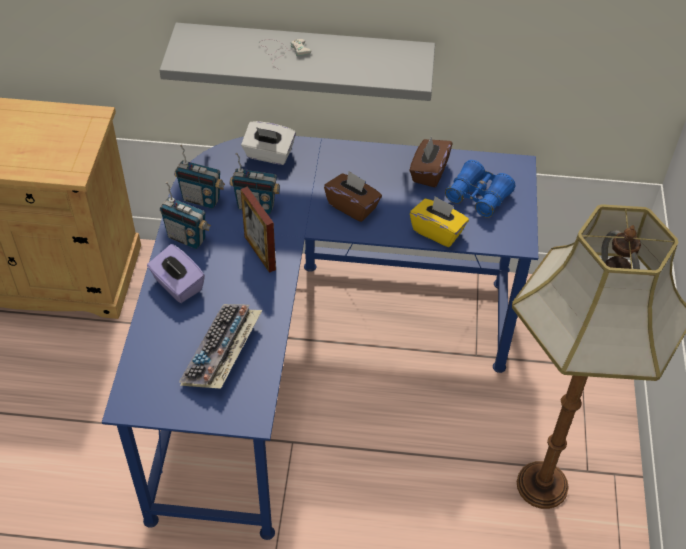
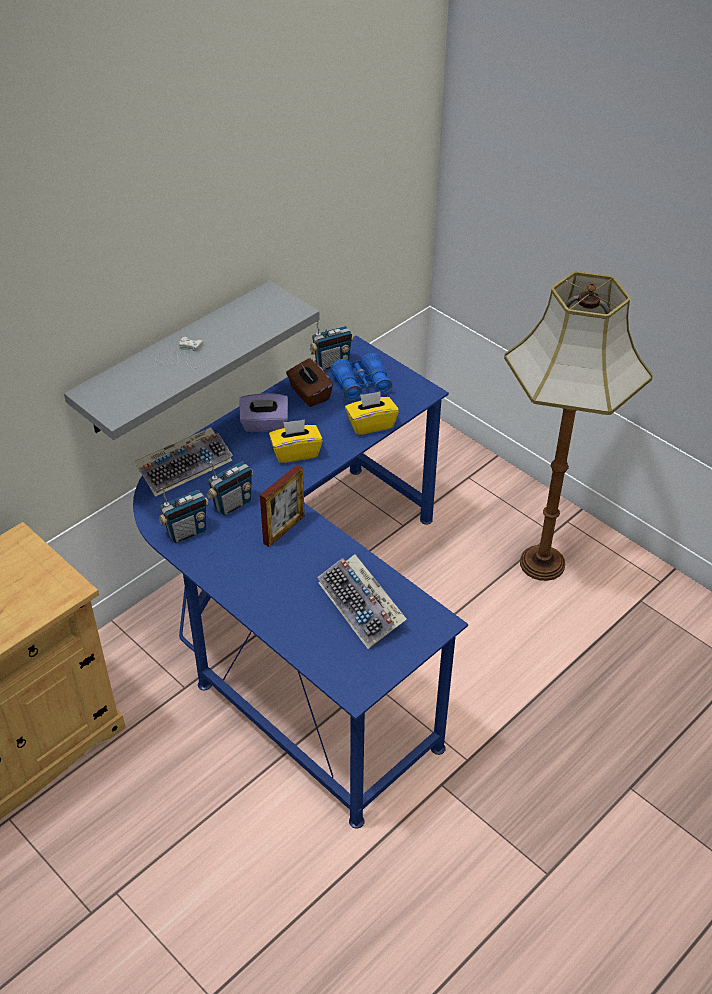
camera: 50 degrees left, 5 degrees down
(177, 285) = (263, 596): purple tissue box -> purple tissue box (264, 425)
(187, 238) = (219, 563): radio -> radio (332, 363)
(260, 253) = (284, 529): picture frame -> picture frame turned 60 degrees counterclockwise
(269, 154) = (185, 466): white tissue box -> keyboard
(352, 206) = (296, 452): brown tissue box -> yellow tissue box

